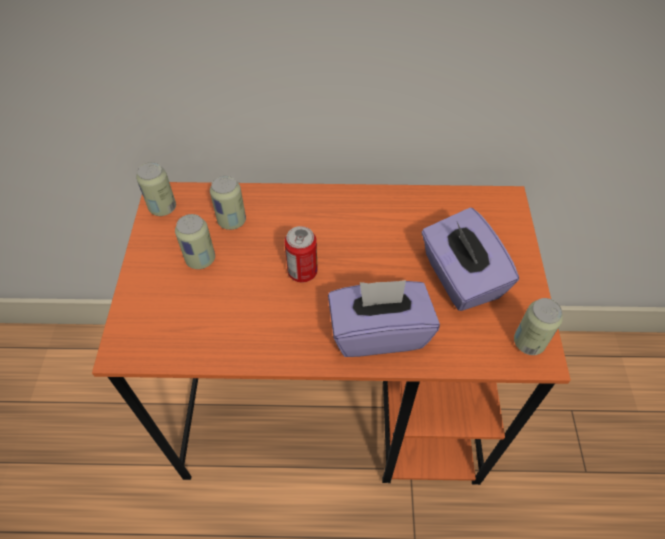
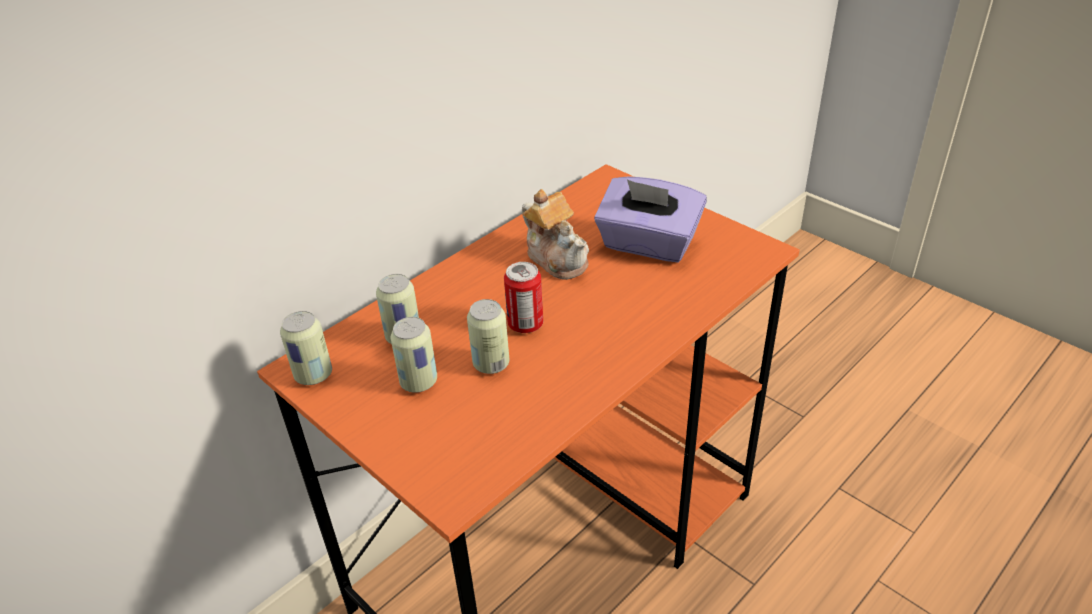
camera: 45 degrees left, 15 degrees down
(378, 332) = (644, 316): purple tissue box -> none
(386, 238) = (557, 258): none -> teapot
(529, 342) = (747, 247): can -> can (491, 363)

